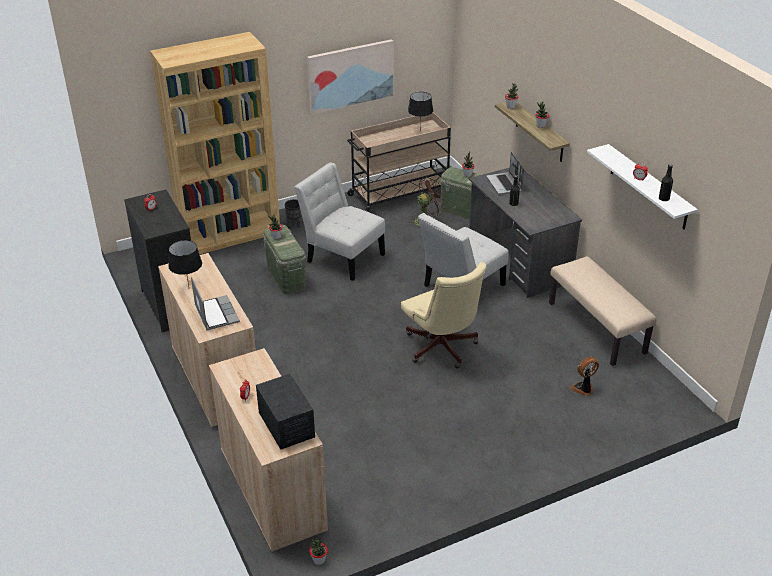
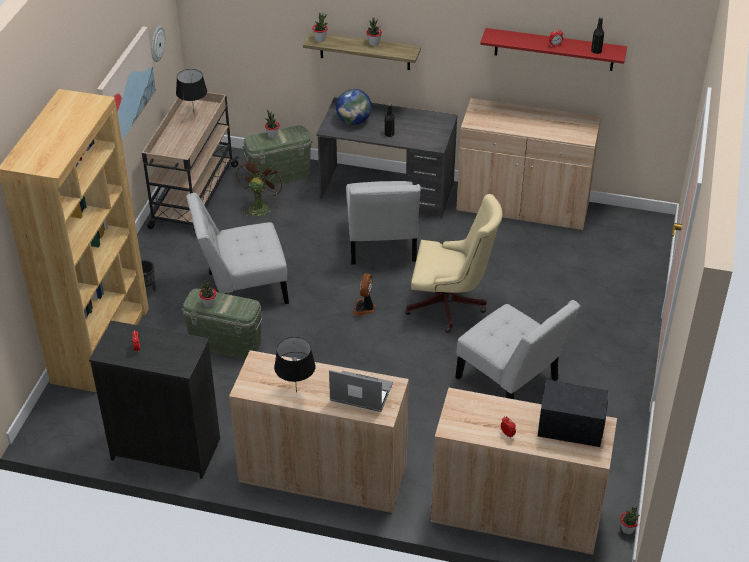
camera: 50 degrees left, 5 degrees up
(402, 419) = (511, 382): none -> white chair
(412, 62) = (157, 43): none -> wall clock
(505, 184) = (354, 121): laptop -> globe
(583, 389) = (584, 260): fan -> fan (364, 308)
(597, 328) = (523, 206): beige bench -> beige cabinet
(648, 187) = (554, 49): white shelf -> red shelf

